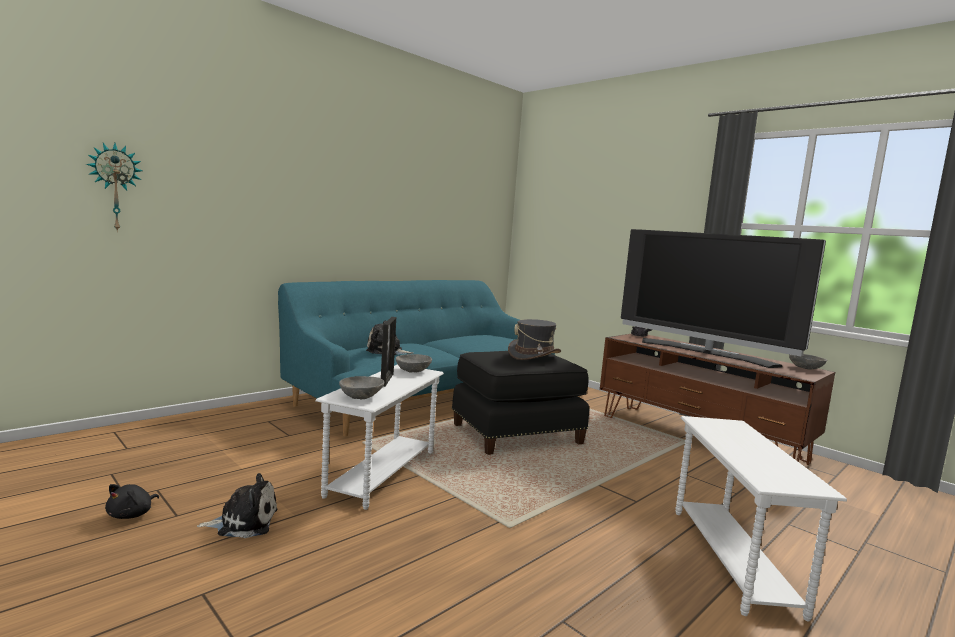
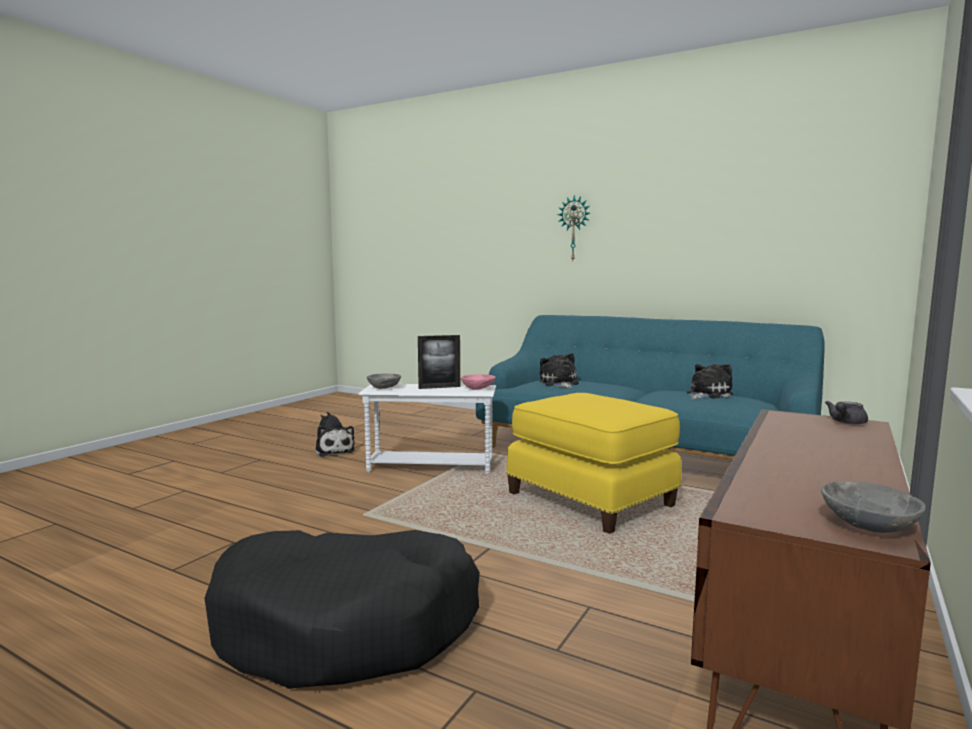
camera: 75 degrees right, 0 degrees up
(115, 187) = (443, 246): wall clock -> wall clock (574, 228)
(413, 371) = (478, 389): grey bowl -> pink bowl
(473, 337) = (707, 394): none -> plush toy
(516, 433) = (591, 499): black ottoman -> yellow ottoman
(534, 355) = (601, 403): grey hat -> none
(705, 353) = (802, 454): television -> none
(733, 559) = (347, 626): white side table -> black dog bed

